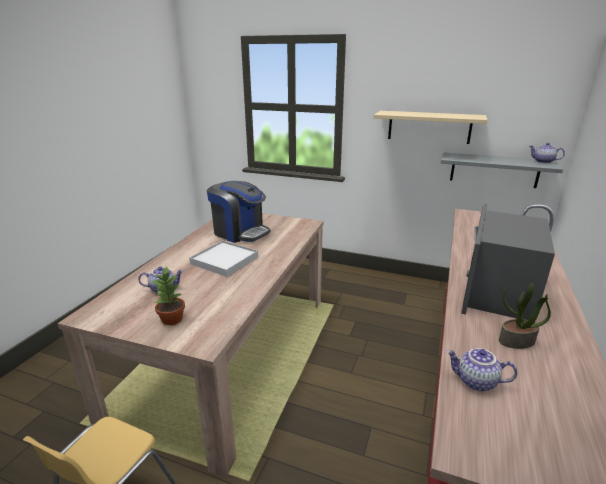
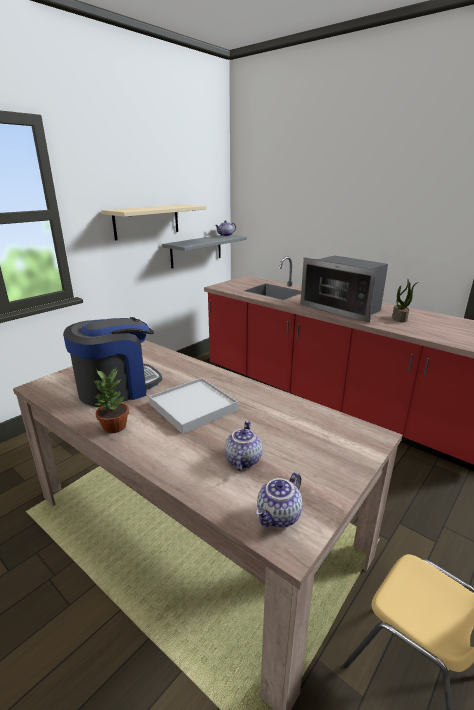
camera: 70 degrees left, 0 degrees up
(171, 319) = (322, 456): potted plant -> potted plant (115, 427)
(476, 382) = (440, 336): teapot -> teapot (279, 516)

